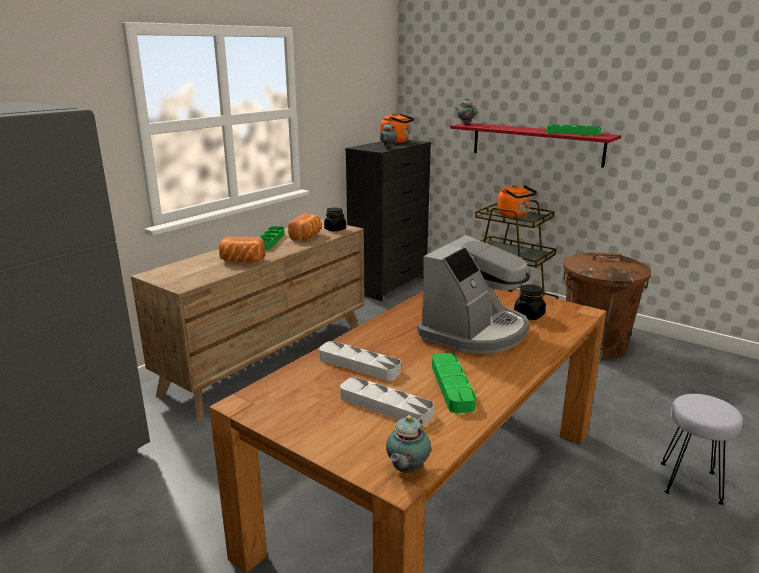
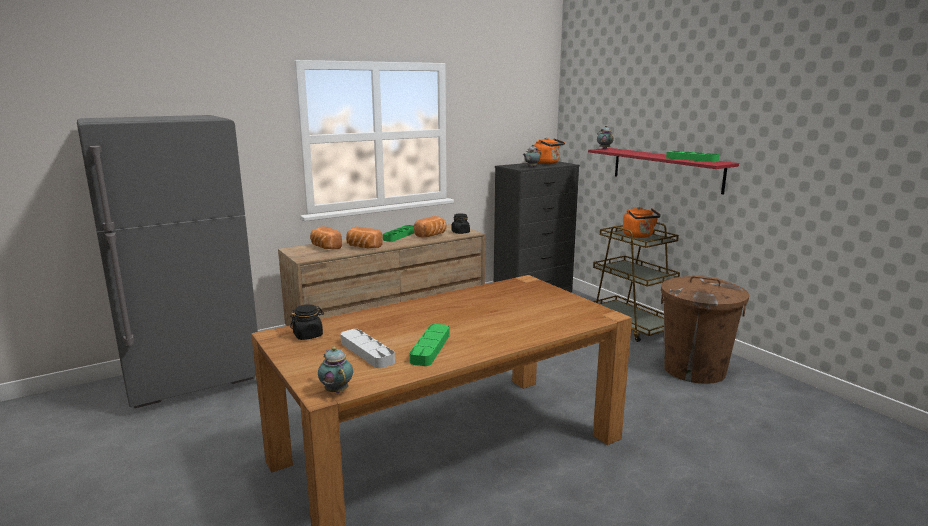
camera: 20 degrees right, 5 degrees down
(192, 267) = (324, 247): none -> bread
(359, 365) = (377, 324): grey tray -> none
(406, 470) = (336, 390): teapot -> teapot turned 105 degrees clockwise
(475, 332) = (493, 316): coffee machine -> none
(529, 315) = (555, 311): black jar -> black jar (308, 335)
(690, 483) = (691, 497): grey stool -> none

